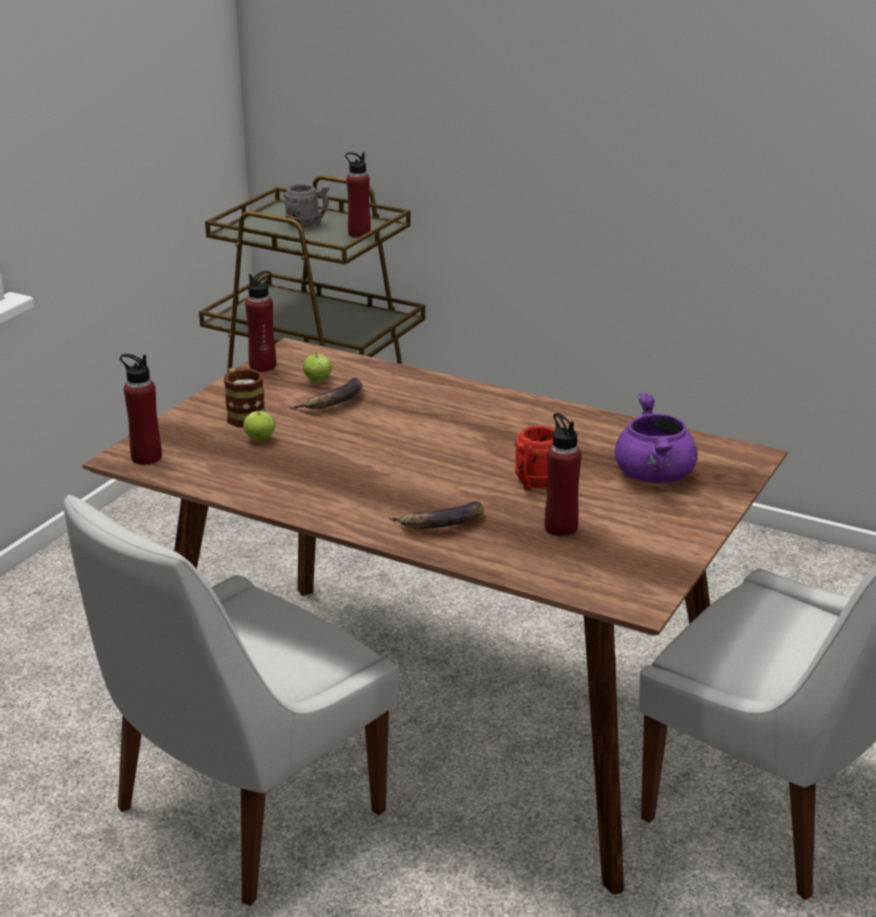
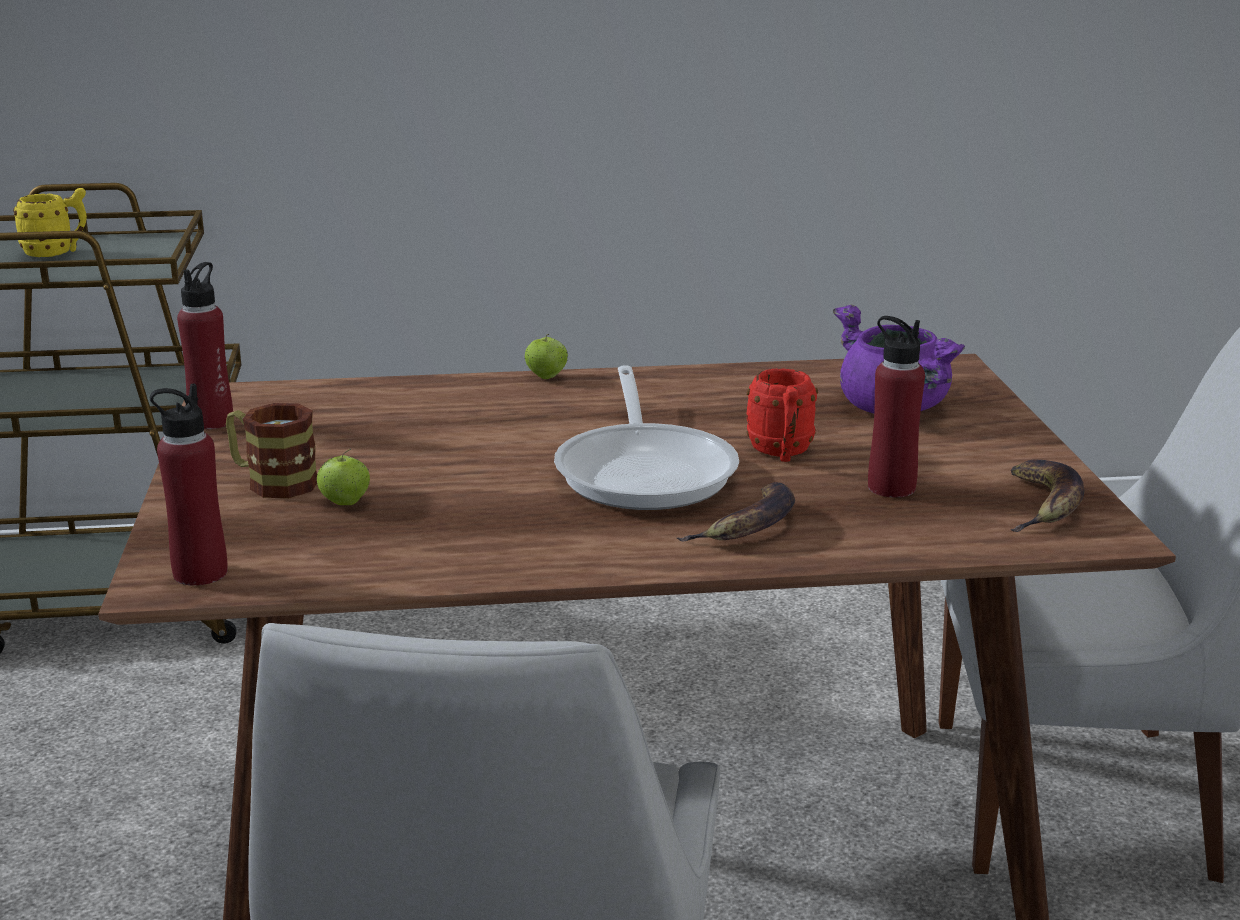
camera: 35 degrees left, 5 degrees down
(308, 224) = (57, 252): grey mug -> yellow mug
(318, 380) = (319, 418): apple -> apple (546, 376)
(333, 402) = (381, 435): banana -> banana (1043, 505)
(359, 234) = (149, 250): red bottle -> none
(438, 470) = (646, 471): none -> frying pan

